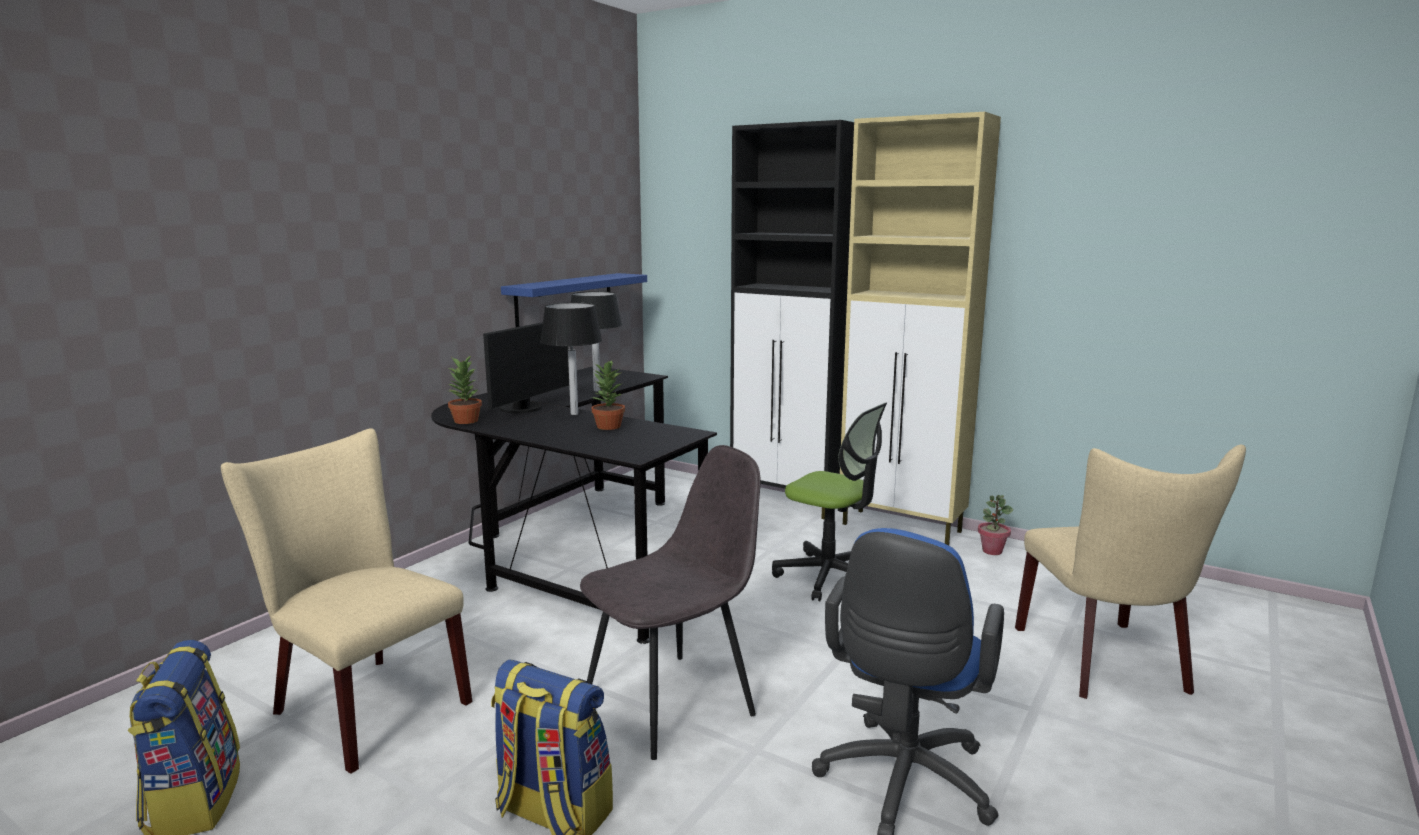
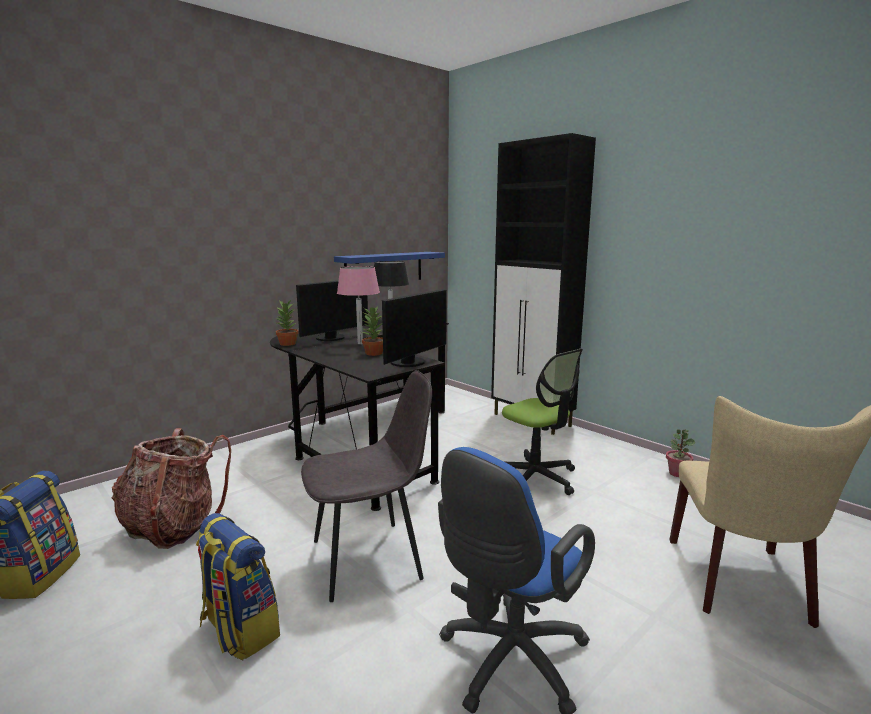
camera: 15 degrees right, 0 degrees up
(362, 705) = (174, 527): beige chair -> backpack
(574, 414) = (360, 343): black table lamp -> pink table lamp
(673, 436) = (411, 363): none -> monitor
(903, 528) = (611, 447): beige cabinet -> none

